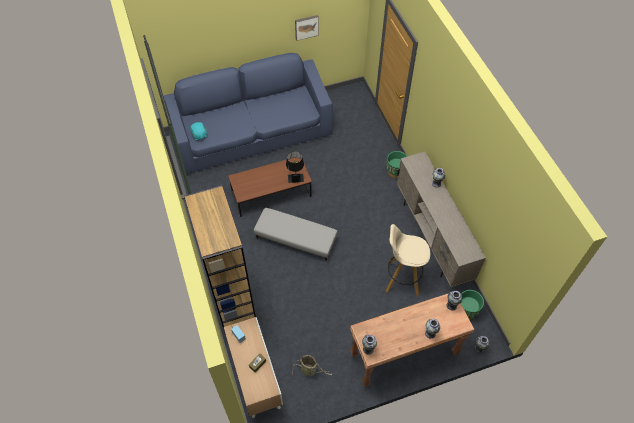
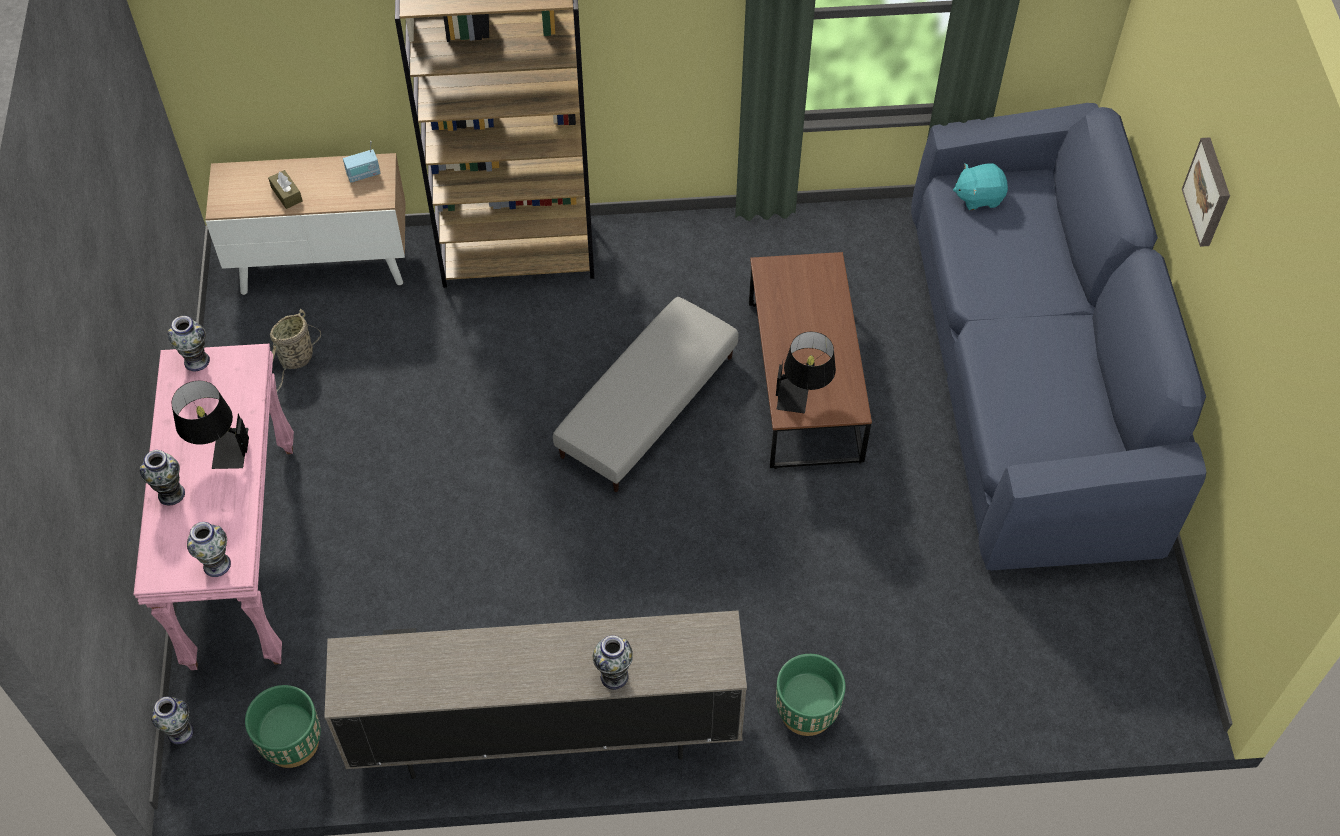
camera: 105 degrees right, 0 degrees up
(306, 27) = (1253, 387): picture -> picture (1209, 192)
(402, 278) = (445, 615): beige stool -> none
(403, 356) = (242, 554): brown console table -> pink console table
(404, 324) = (219, 448): none -> black table lamp

